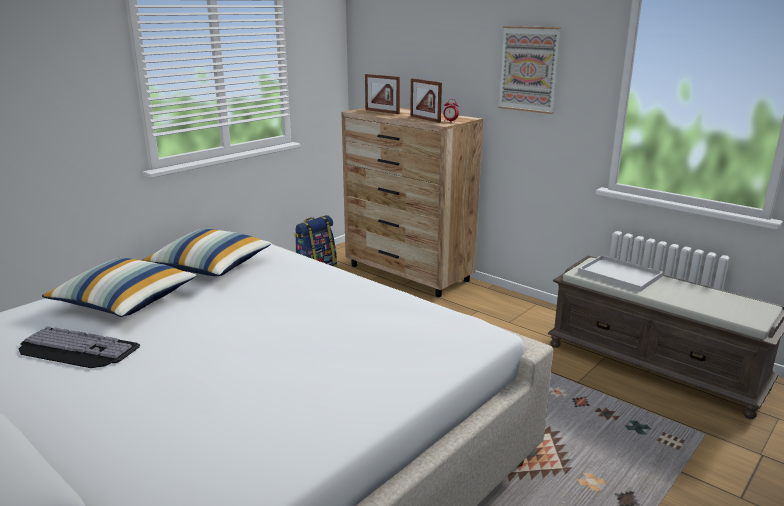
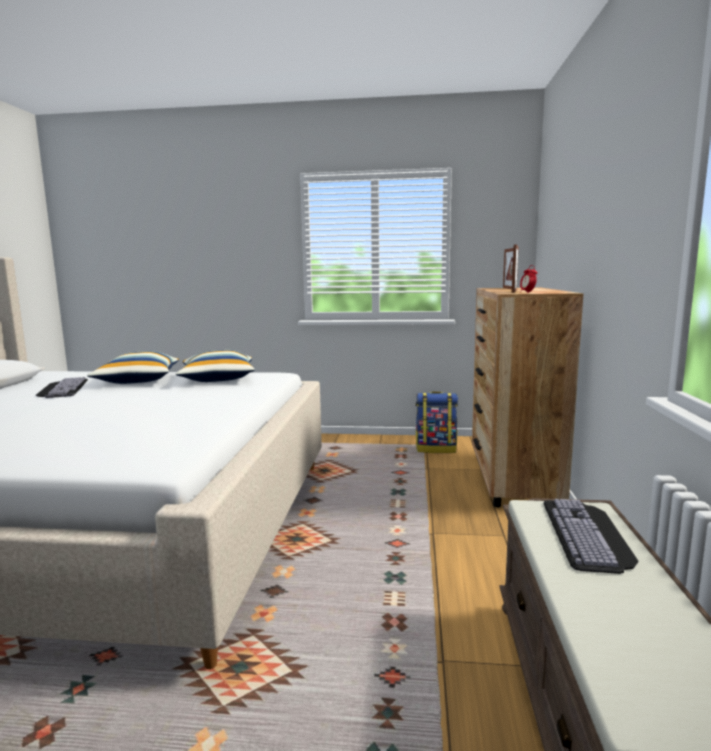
camera: 55 degrees right, 10 degrees down
(529, 69) = (619, 219): picture -> none
(621, 274) = (589, 535): white tray -> keyboard

